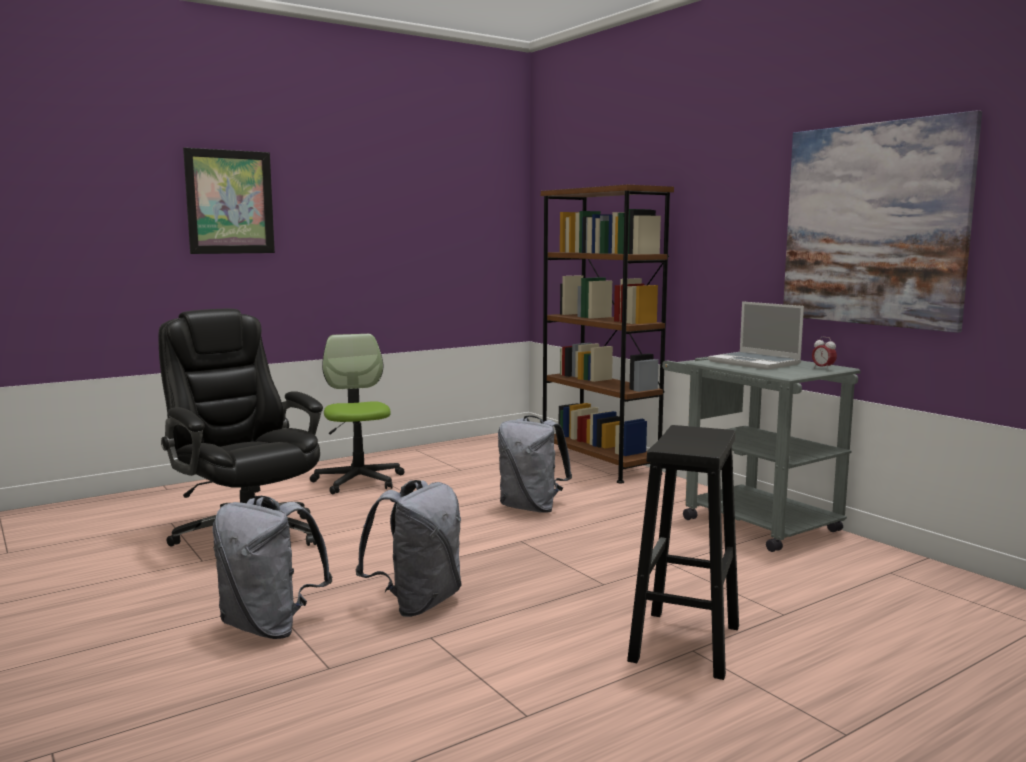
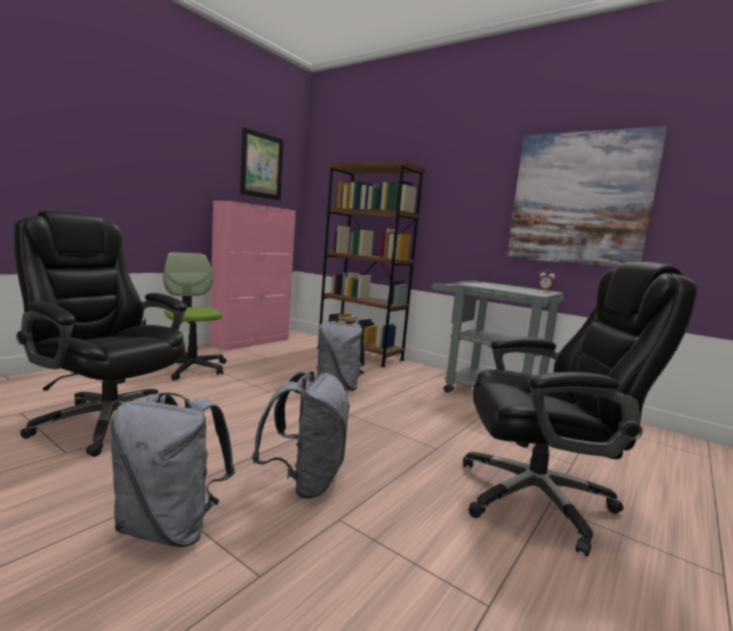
camera: 20 degrees left, 0 degrees up
(230, 202) = (80, 130): picture -> picture (261, 165)
(453, 446) = (251, 342): none -> pink cabinet
(685, 644) = (539, 499): black stool -> black office chair
(755, 363) = (498, 286): laptop -> none

